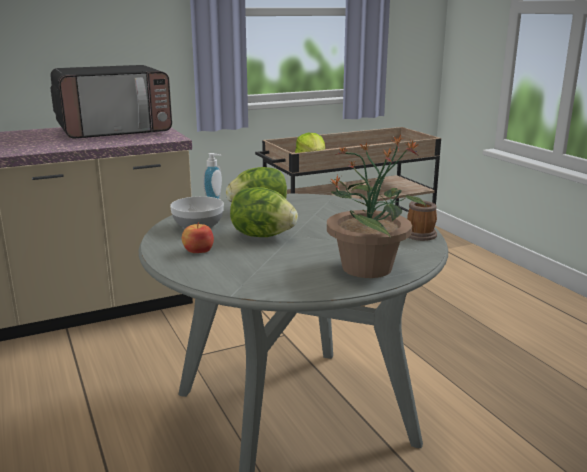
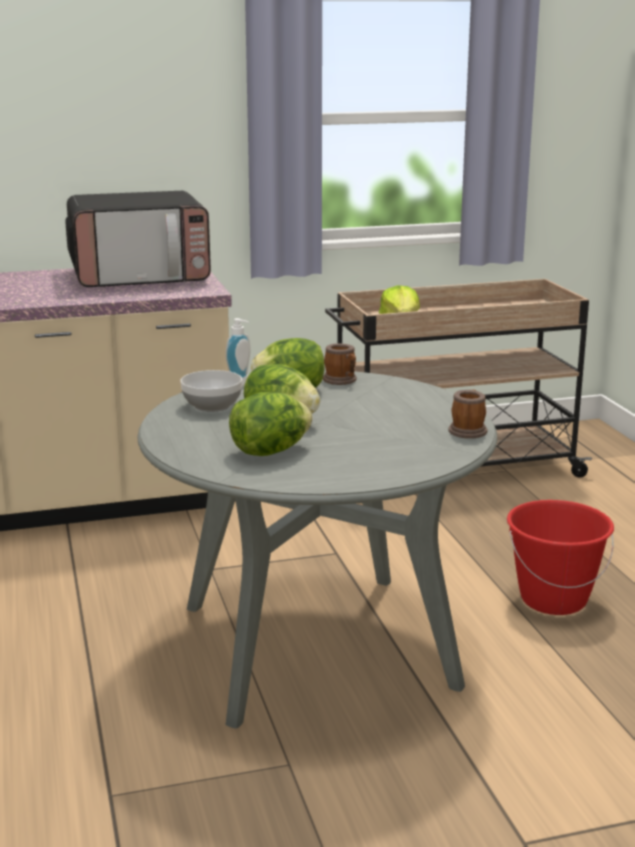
camera: 10 degrees right, 0 degrees up
(198, 251) = (202, 433): apple -> none
(265, 263) = (270, 451): none -> lettuce
(296, 201) = (342, 381): none -> mug
(368, 267) = (382, 463): potted plant -> none
(457, 358) = (553, 599): none -> red bucket

